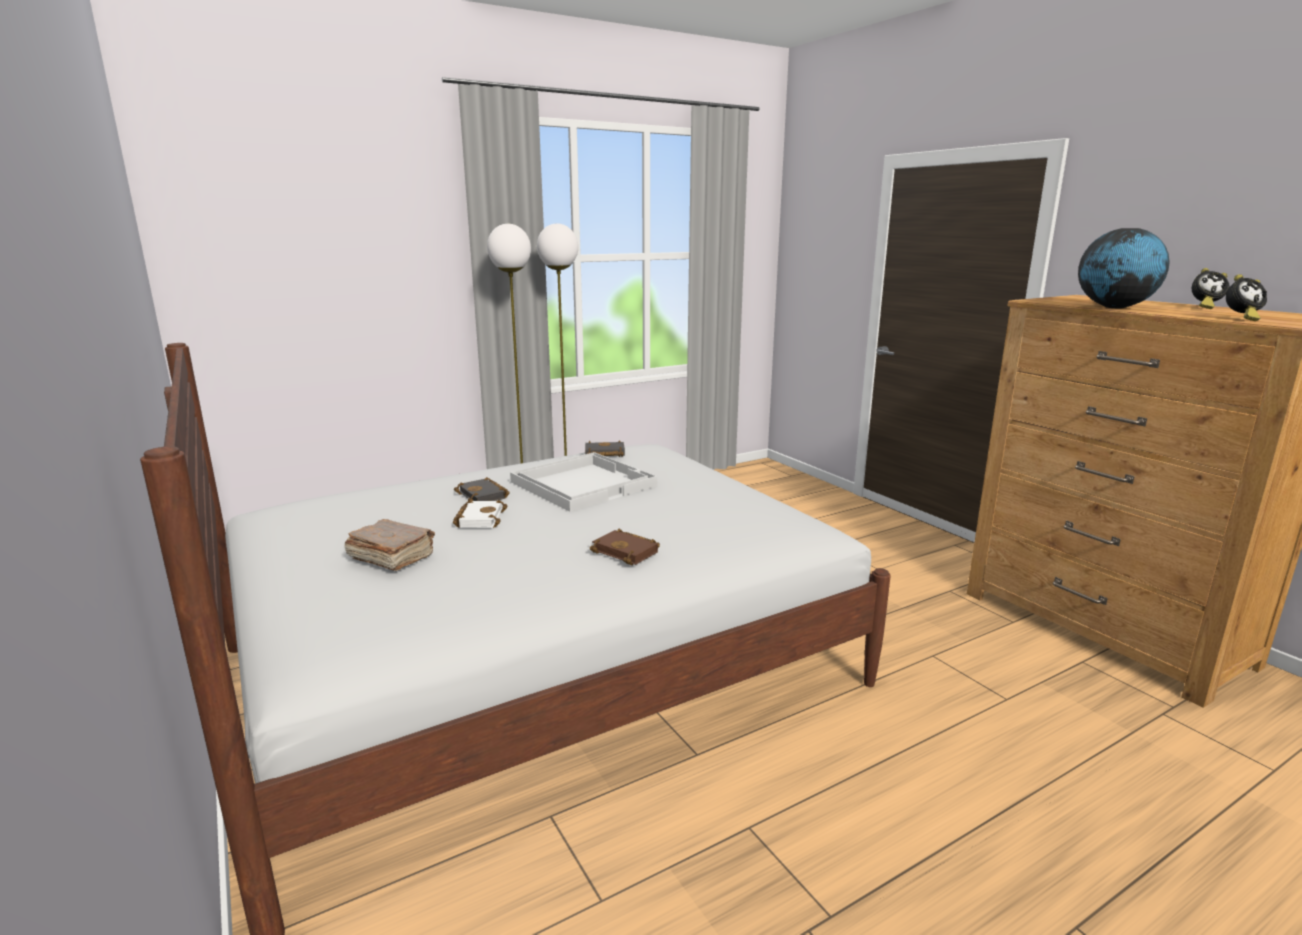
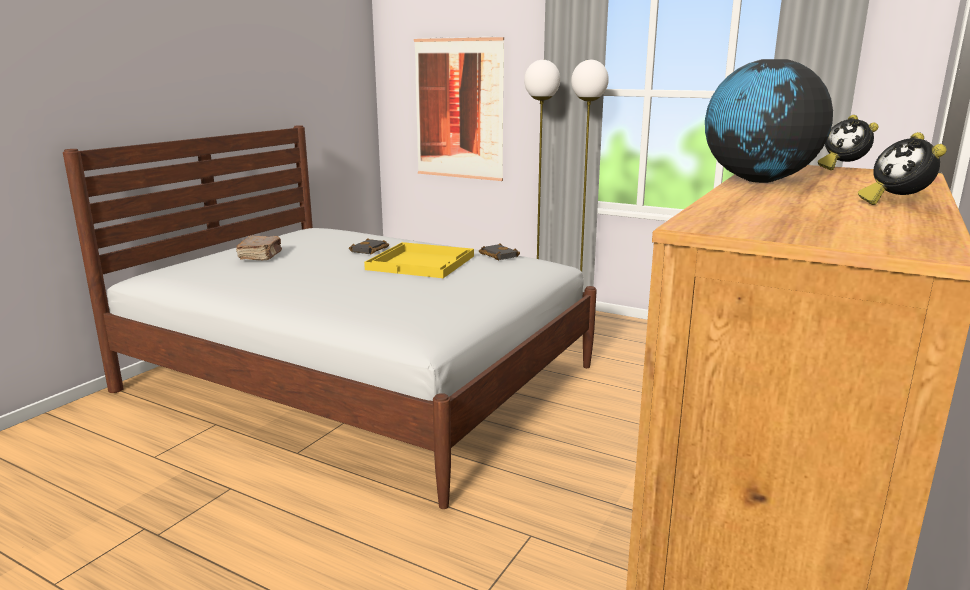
camera: 60 degrees right, 0 degrees up
(329, 293) = (458, 109): none -> picture
(479, 518) = (331, 257): white book -> none
(583, 483) = (422, 262): white tray -> yellow tray
(628, 552) = (308, 293): brown book -> none
(1240, 319) = (730, 209): alarm clock -> alarm clock (842, 168)

